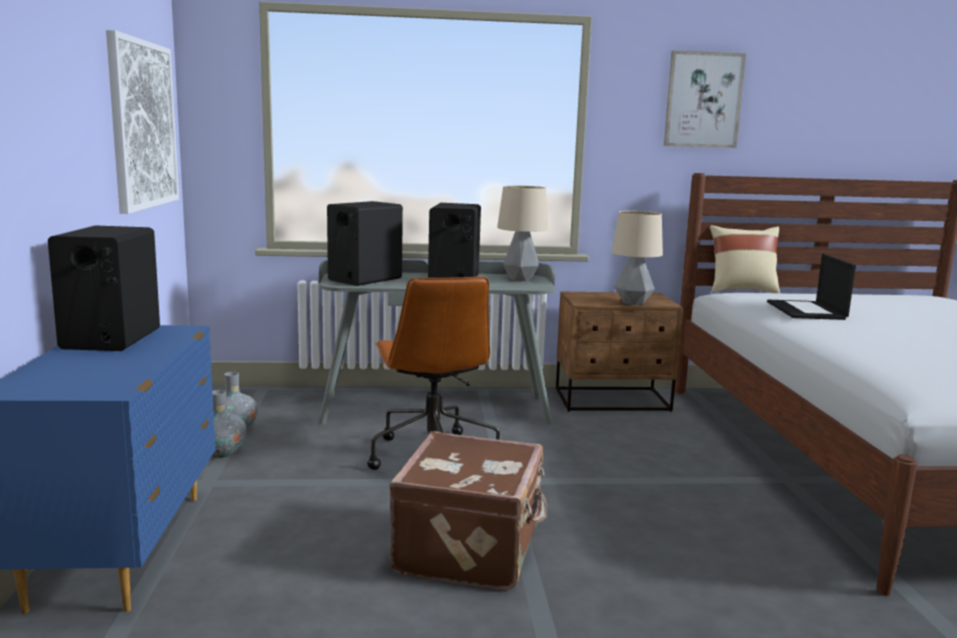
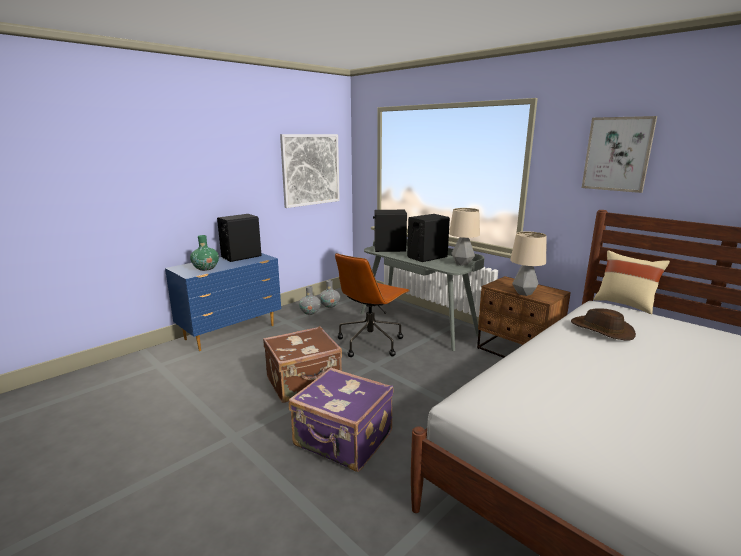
camera: 50 degrees right, 5 degrees up
(104, 373) = (206, 268): none -> green vase
(683, 581) = (343, 440): none -> purple suitcase
(807, 311) = (601, 330): laptop -> brown hat

